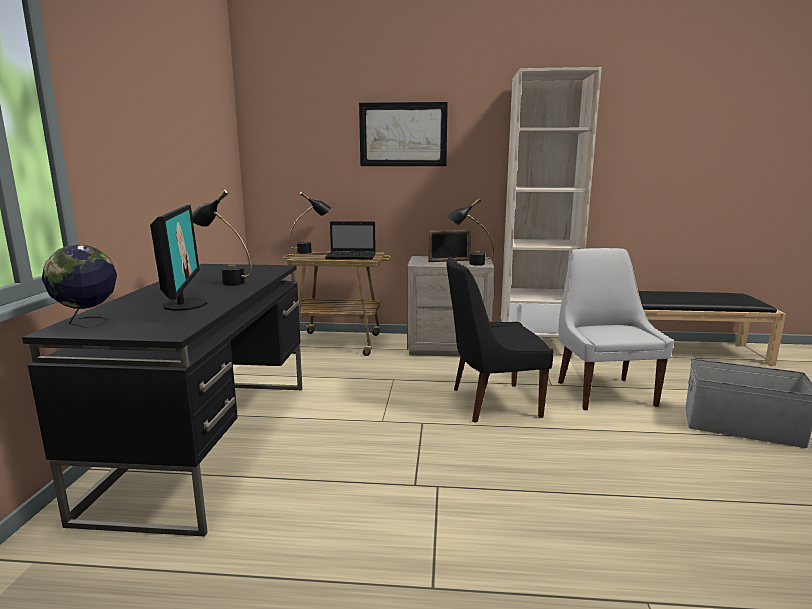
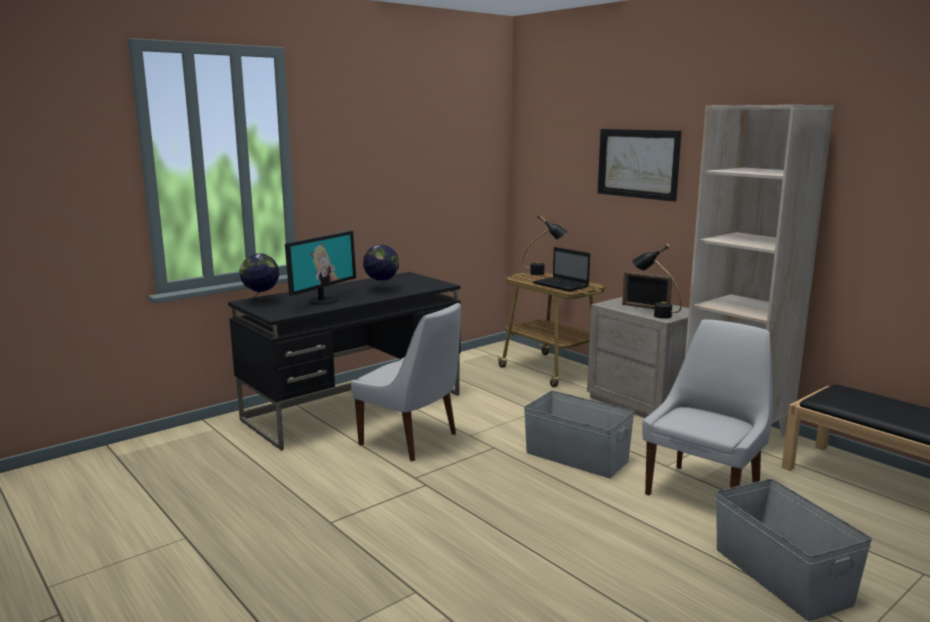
camera: 45 degrees right, 0 degrees up
(225, 282) = (381, 289): black table lamp -> globe
(339, 449) = (411, 440): none -> white chair
(491, 403) = (576, 456): black chair -> grey storage box

